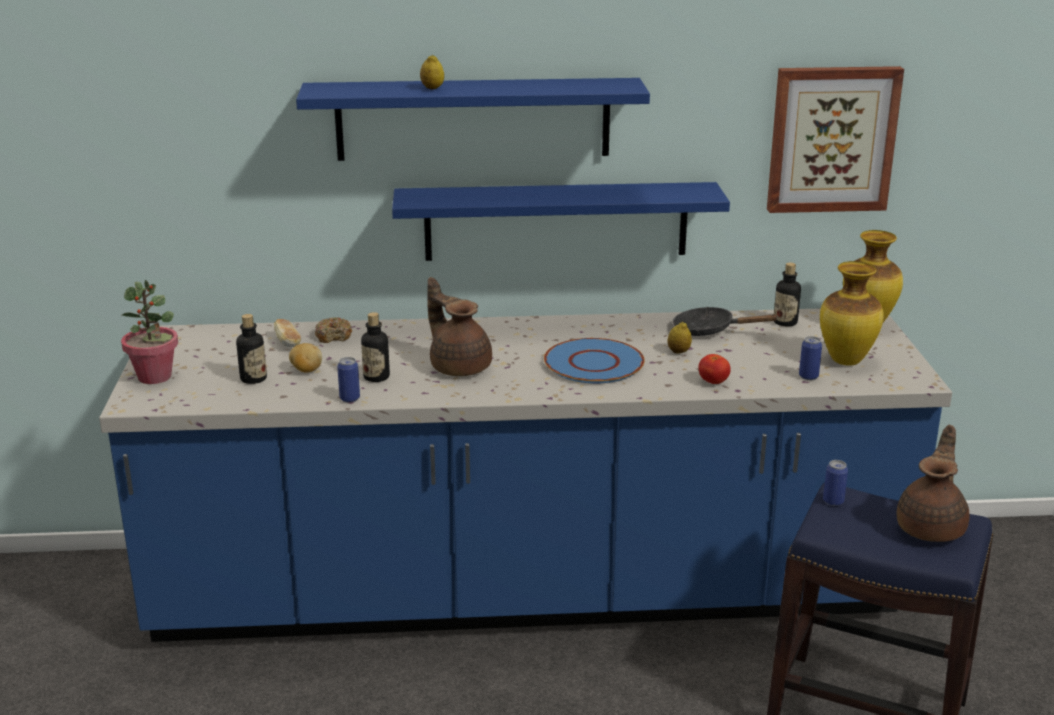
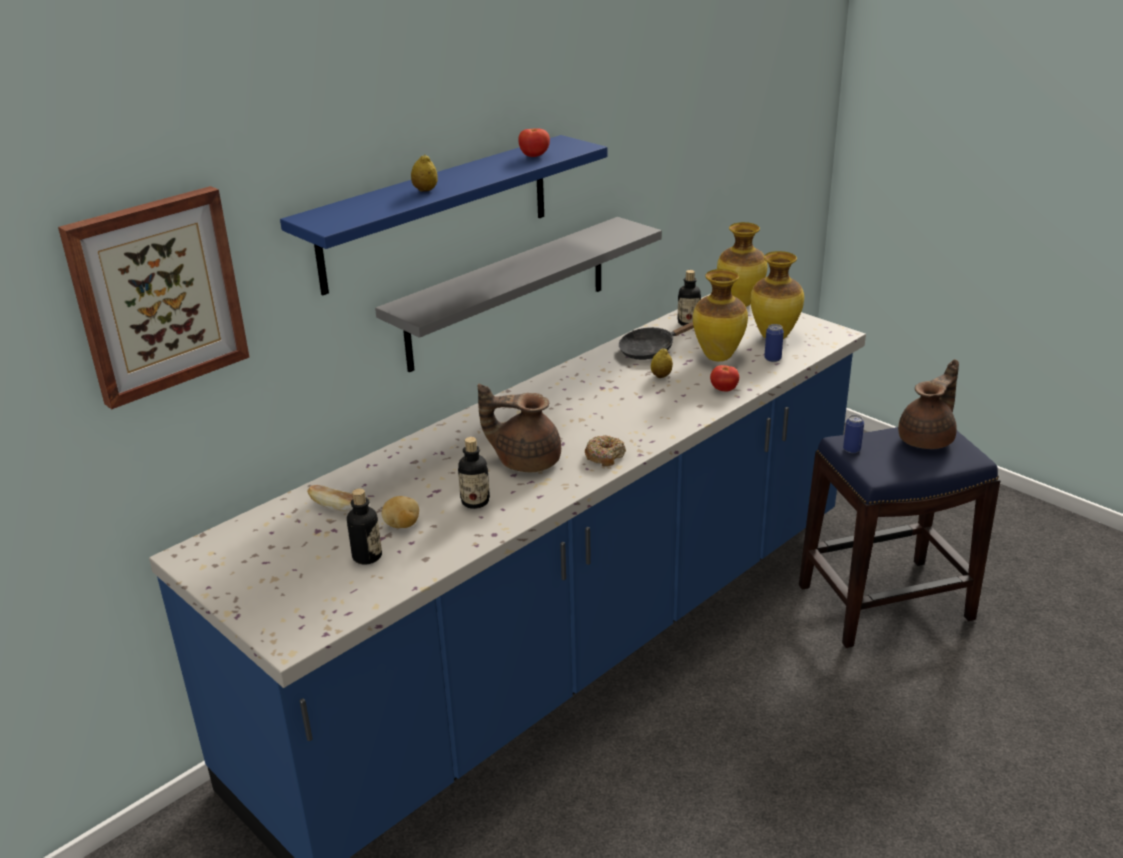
camera: 40 degrees left, 5 degrees up
(155, 377) = (263, 602): potted plant -> none
(334, 336) = (367, 482): donut -> donut (605, 456)
(349, 398) = (488, 532): can -> none
(556, 221) = (508, 293): blue shelf -> grey shelf
(572, 86) = (534, 156): none -> tomato
(594, 363) = (620, 411): blue plate -> none
(759, 356) = (717, 357): none -> vase
(832, 139) = (686, 154): picture -> picture (157, 295)
(932, 528) = (927, 439): brown teapot -> brown teapot turned 60 degrees clockwise

